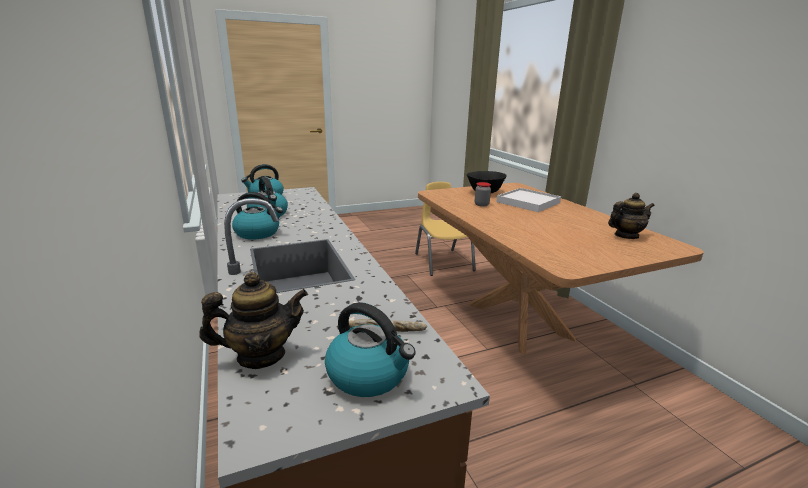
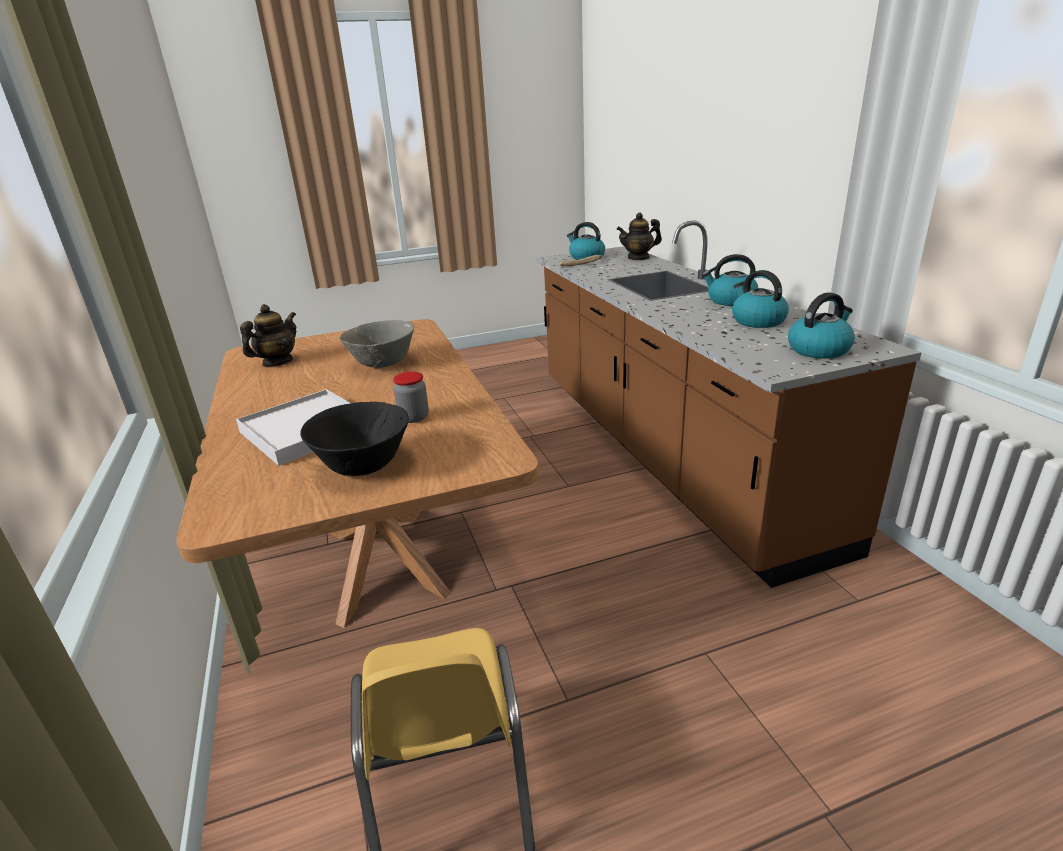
camera: 175 degrees left, 5 degrees up
(538, 230) = (383, 364): none -> grey bowl
(626, 236) = (277, 362): teapot -> teapot turned 135 degrees clockwise

